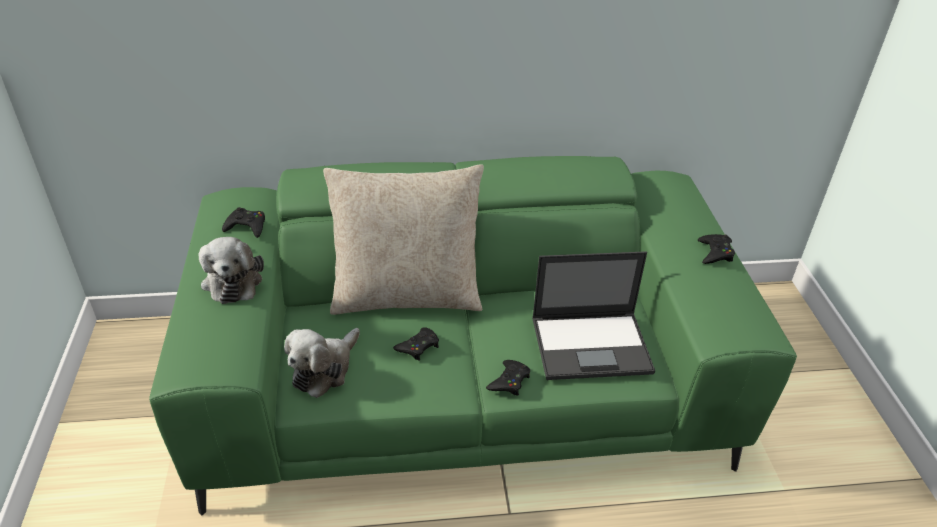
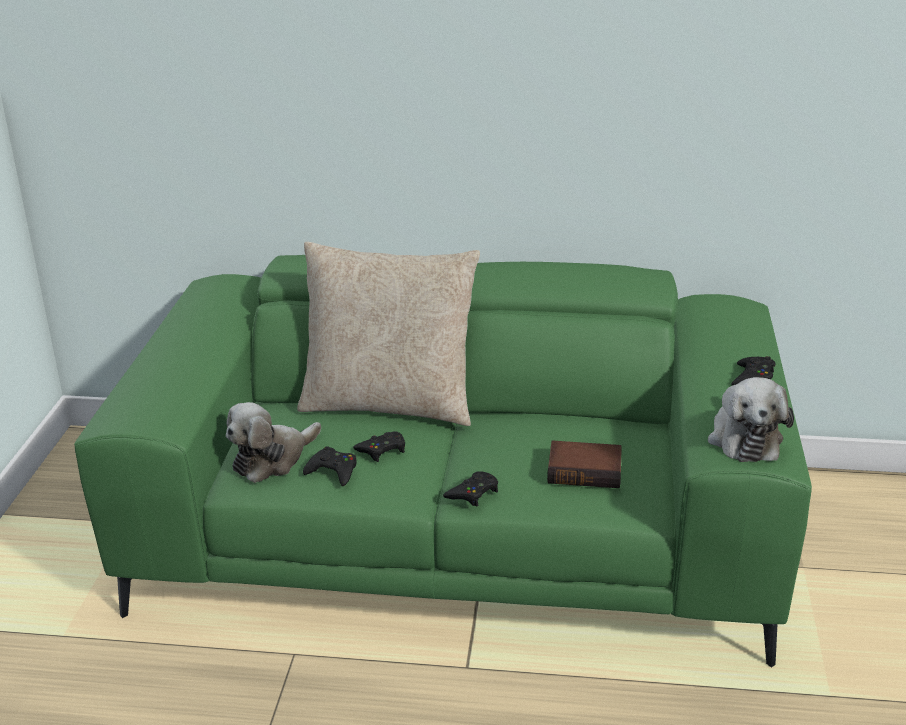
camera: 15 degrees right, 10 degrees down
(233, 280) = (191, 352): plush toy -> plush toy (744, 438)
(247, 226) = (224, 308): black game controller -> black game controller (333, 471)
(592, 345) = (585, 470): laptop -> book

